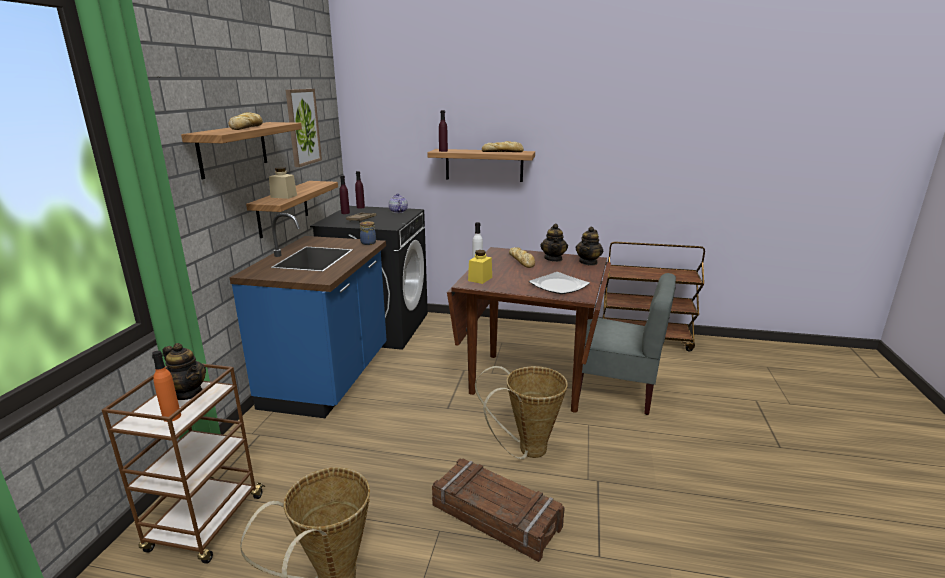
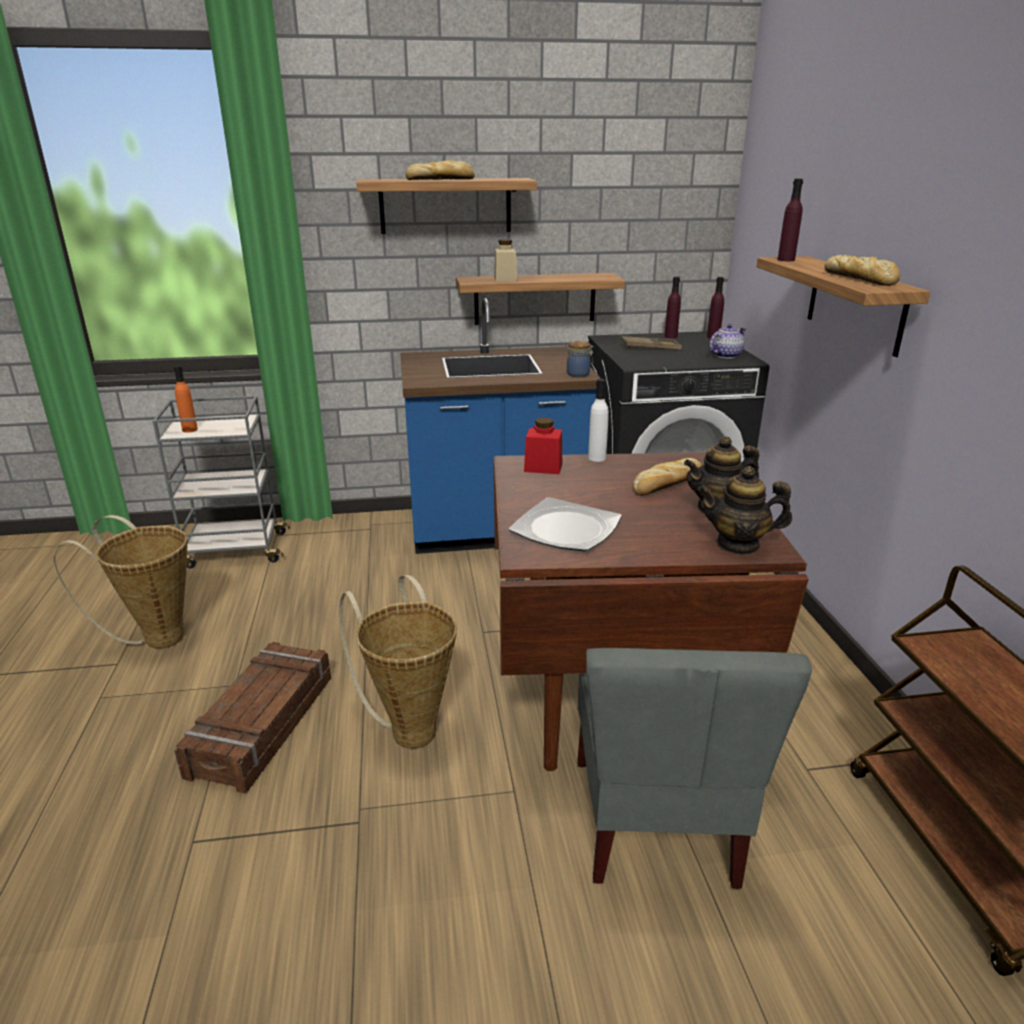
camera: 70 degrees right, 5 degrees up
(188, 393) = (230, 424): teapot -> none
(205, 524) = (235, 550): brown cart -> grey cart
(302, 127) = (615, 192): picture -> none
(480, 279) = (543, 467): yellow jar -> red jar

